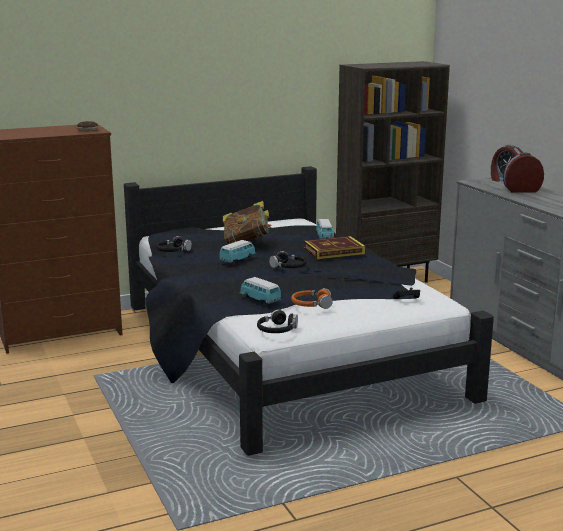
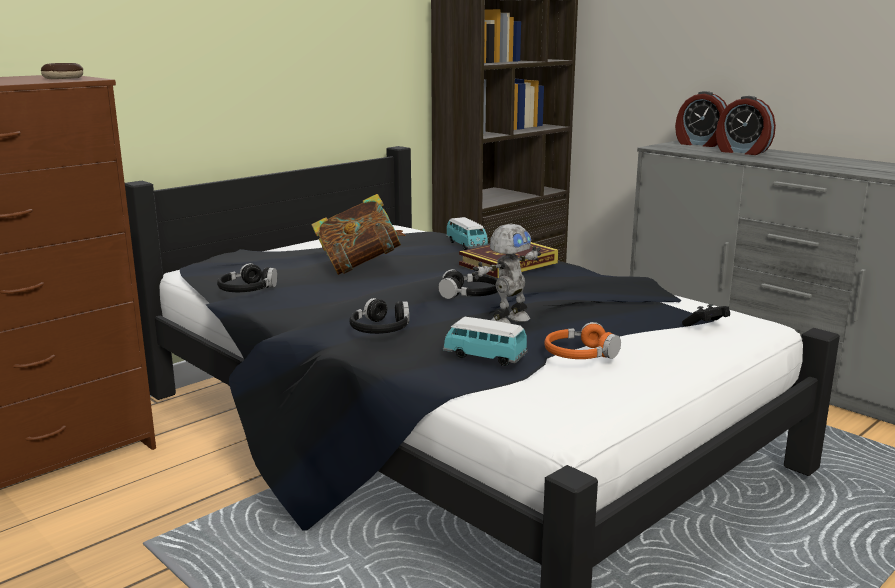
camera: 20 degrees left, 0 degrees up
(237, 260) = (375, 292): toy car -> none
(277, 330) = (573, 412): black headphones -> black headphones (381, 329)
(293, 284) = (508, 321): none -> toy robot
(521, 190) = (742, 152): alarm clock -> alarm clock turned 120 degrees counterclockwise

